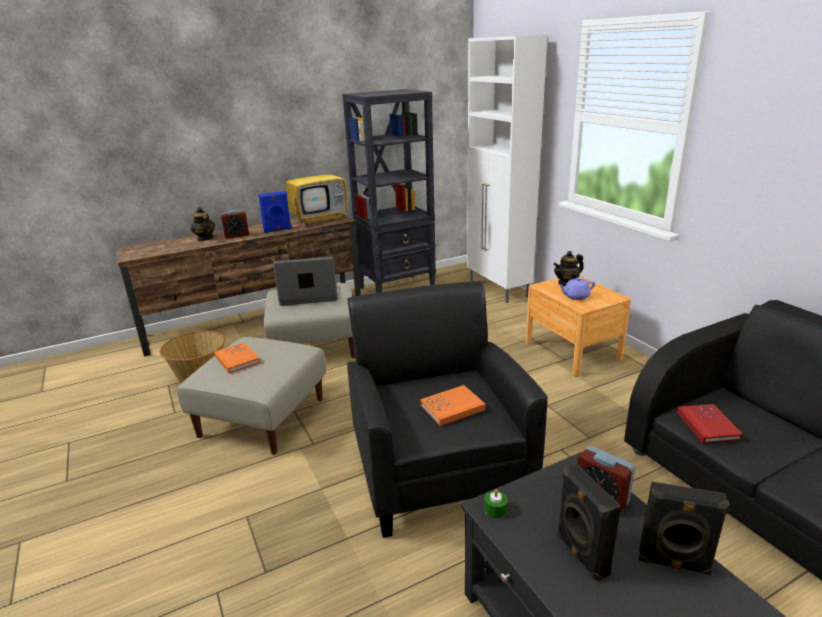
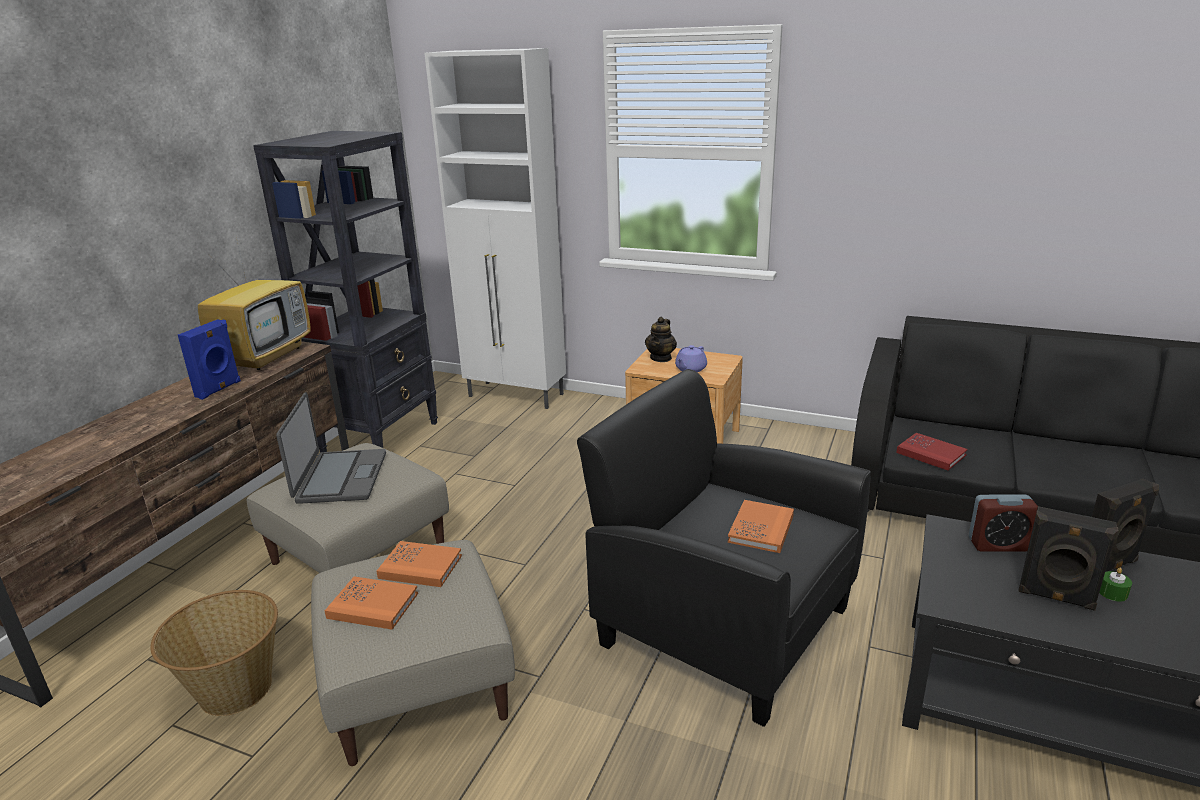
camera: 40 degrees left, 0 degrees up
(205, 238) = (93, 439): teapot -> none
(237, 235) = (154, 417): alarm clock -> none
(278, 351) = (420, 567): none -> orange book
(309, 295) = (340, 478): laptop -> laptop turned 135 degrees clockwise
(495, 510) = (950, 601): green candle -> green candle (1112, 593)

